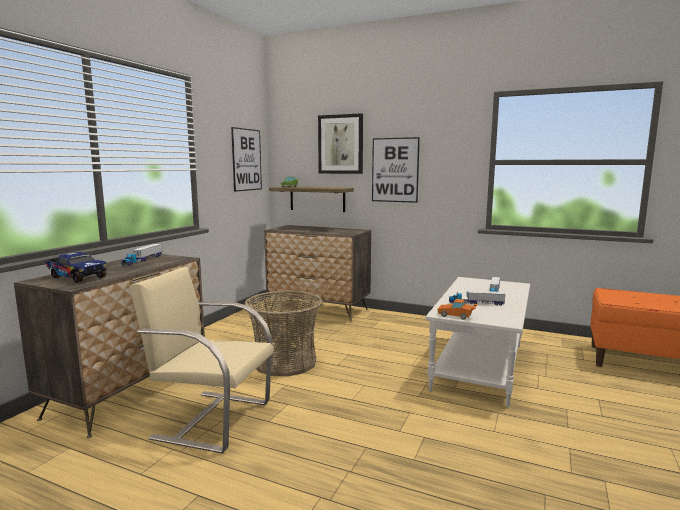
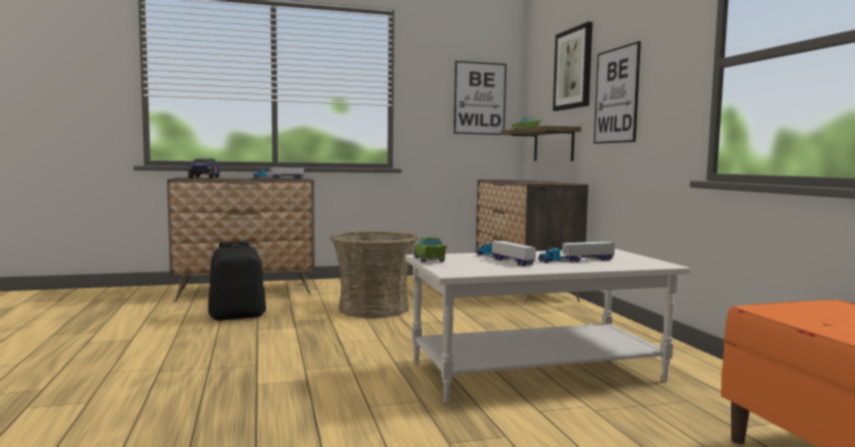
camera: 50 degrees right, 5 degrees down
(211, 419) = (237, 316): beige chair -> black backpack
(457, 316) = (429, 260): orange toy car -> green toy car

